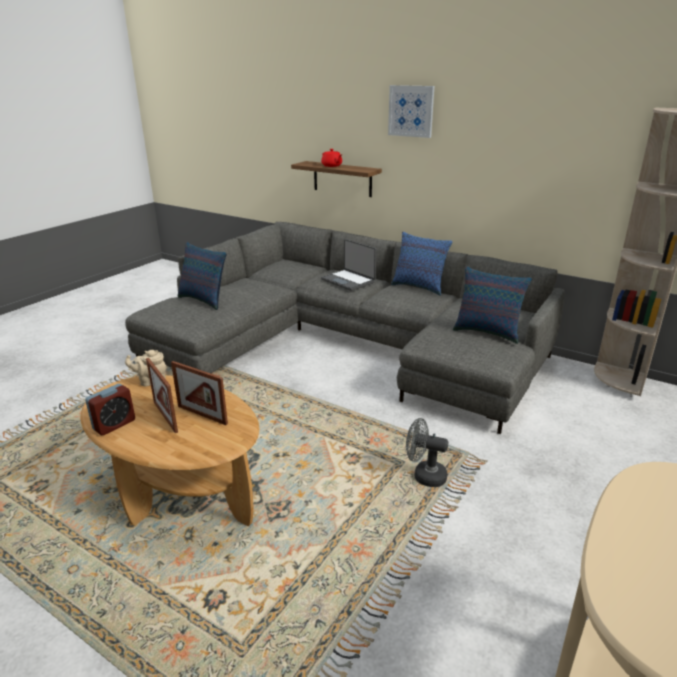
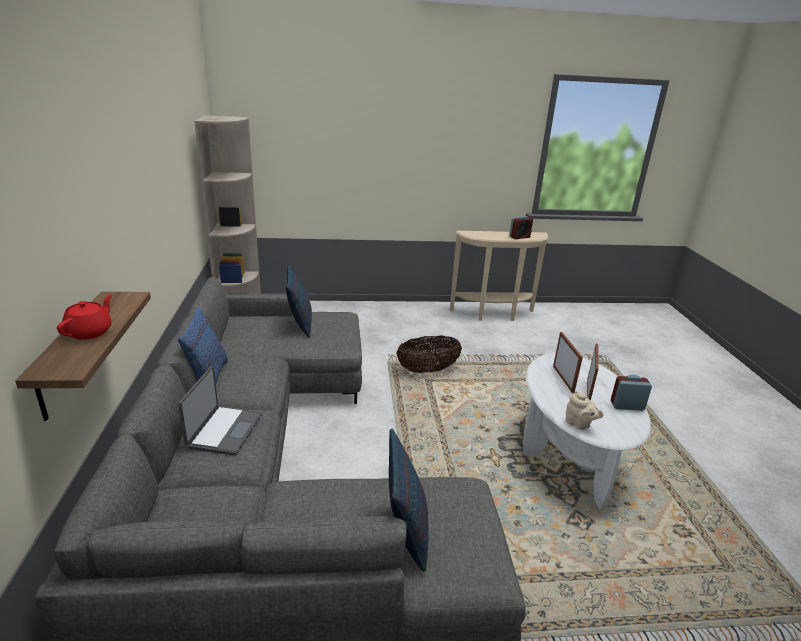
camera: 130 degrees left, 0 degrees up
(181, 489) = (569, 454): brown coffee table -> white coffee table
(411, 111) = (102, 184): picture -> none
(424, 475) = (427, 370): grey fan -> basket
(620, 556) = (519, 237): none -> alarm clock

